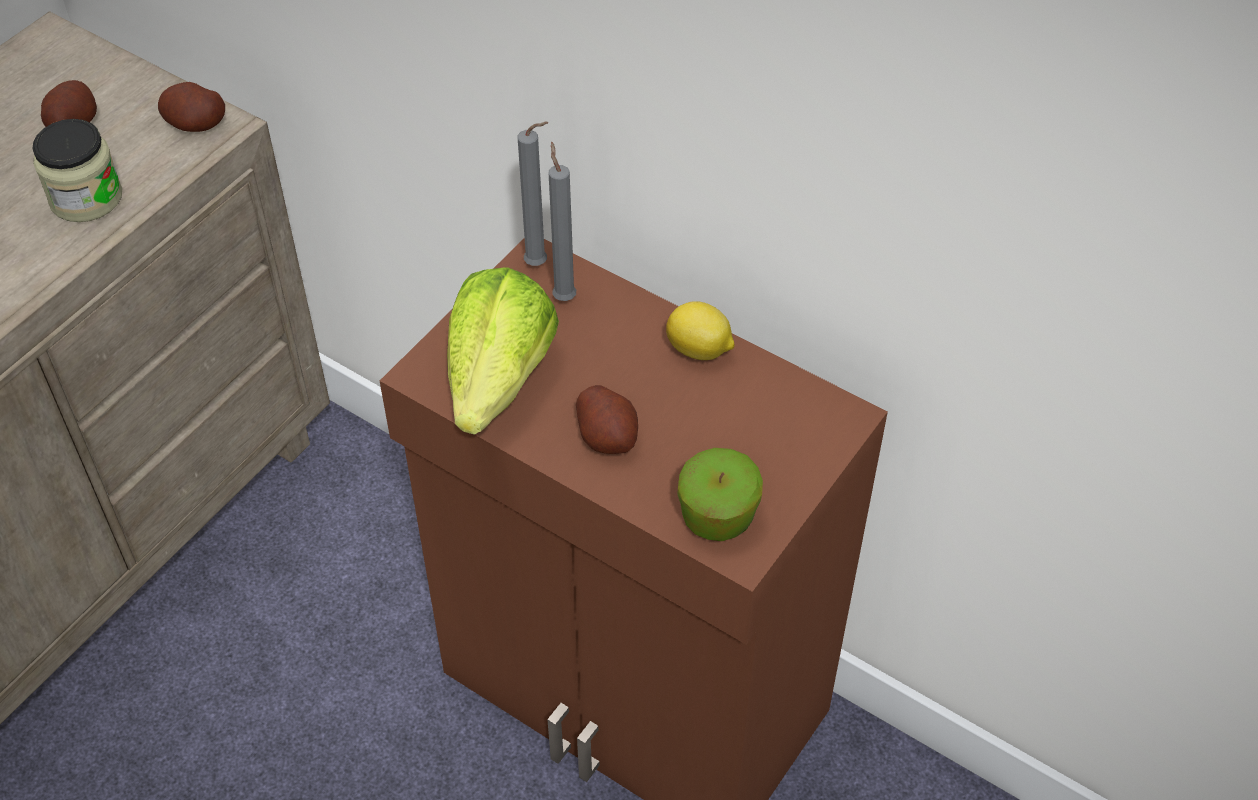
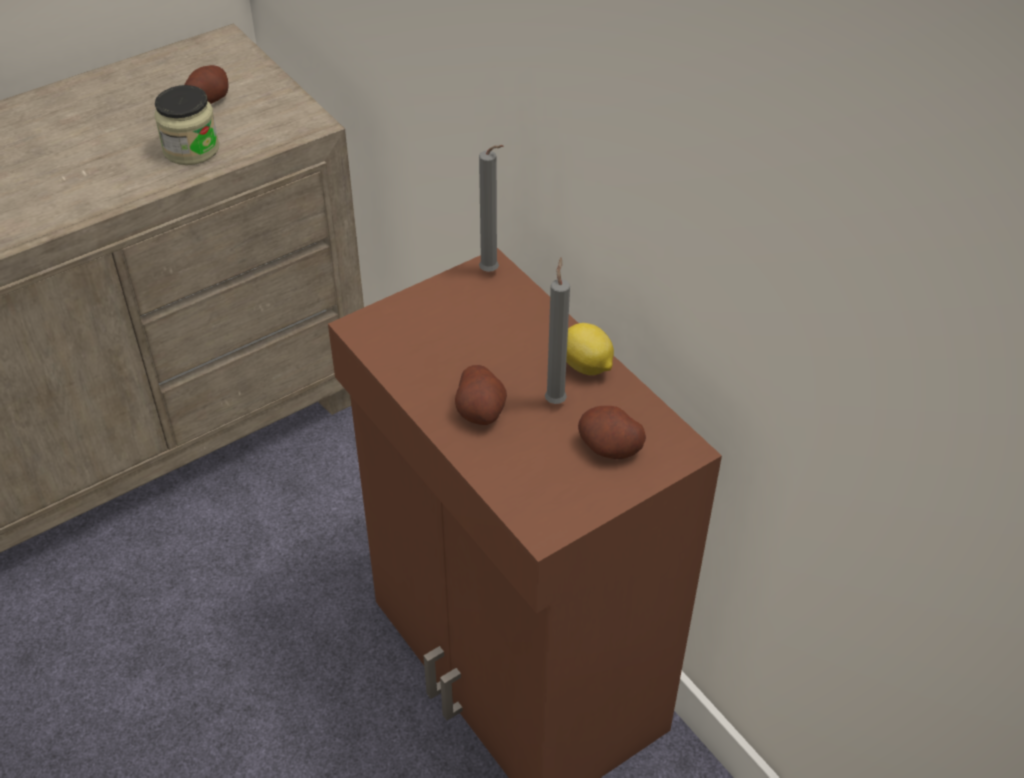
camera: 20 degrees right, 5 degrees down
(195, 124) = (293, 118): potato -> potato (609, 447)
(499, 380) = (417, 347): lettuce -> none
(563, 296) = (498, 299): grey candle -> grey candle (555, 399)
(718, 518) = (538, 496): apple -> none

